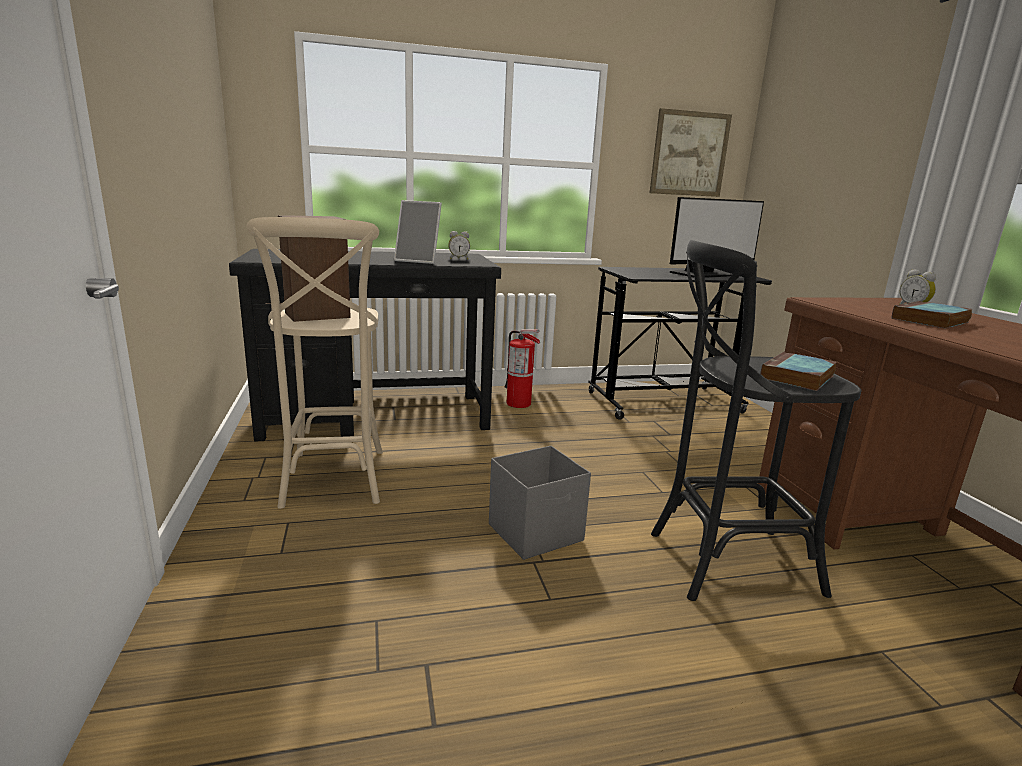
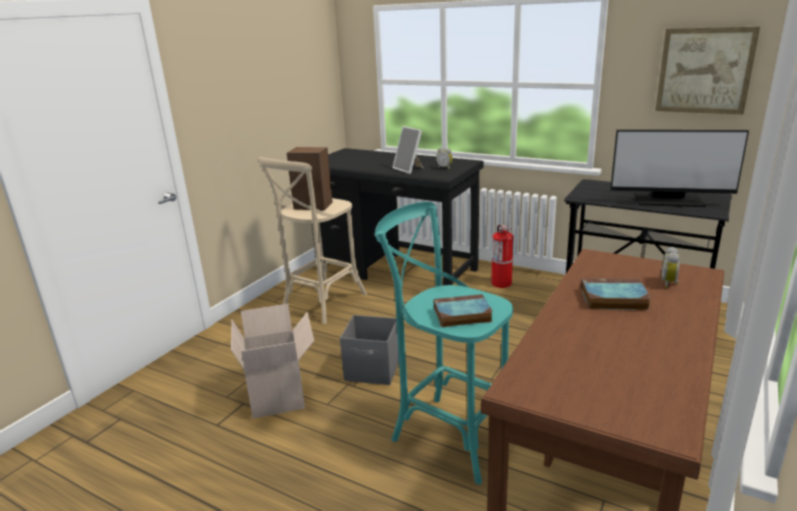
camera: 45 degrees right, 5 degrees up
(467, 623) = (279, 396): none -> cardboard box
(725, 562) = (450, 434): black stool -> turquoise stool

